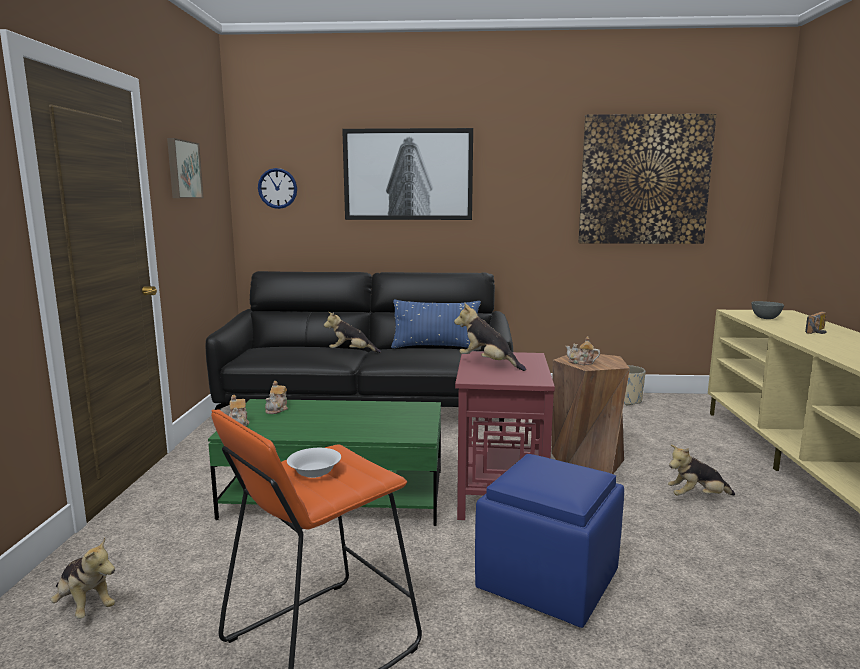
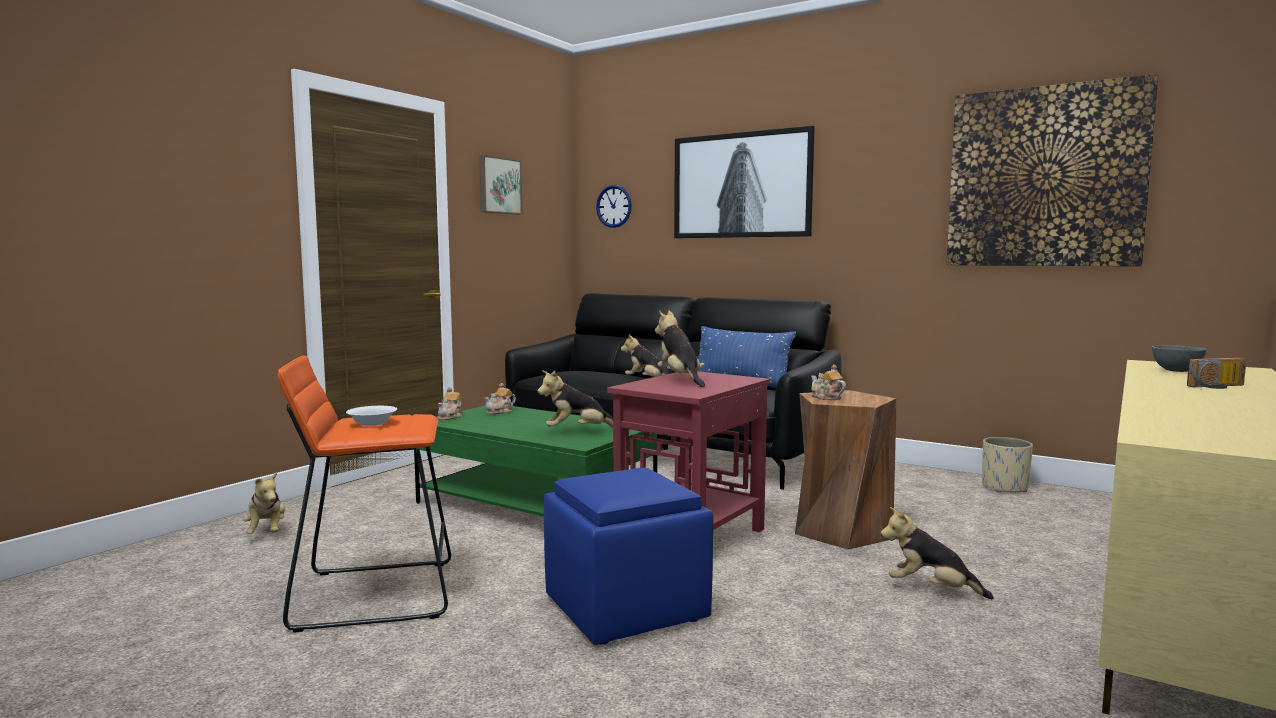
camera: 30 degrees right, 5 degrees down
(391, 421) = (578, 432): none -> plush toy

